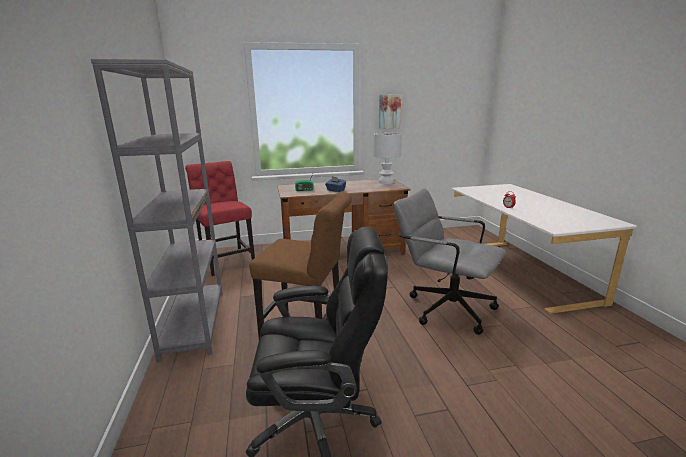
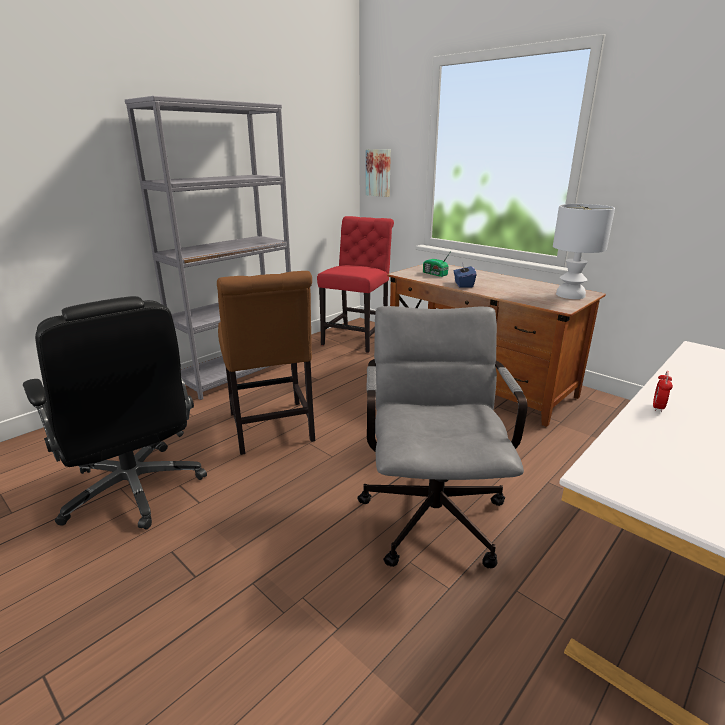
camera: 55 degrees right, 5 degrees up
(389, 111) = (643, 165): picture -> picture (379, 173)

